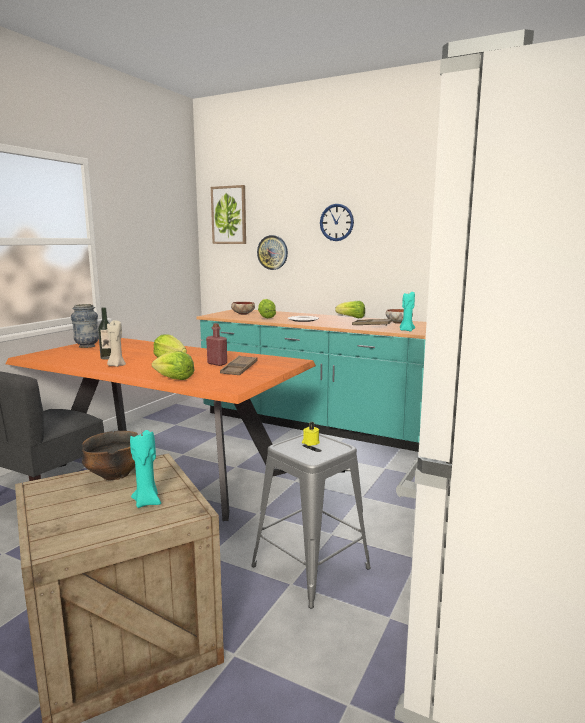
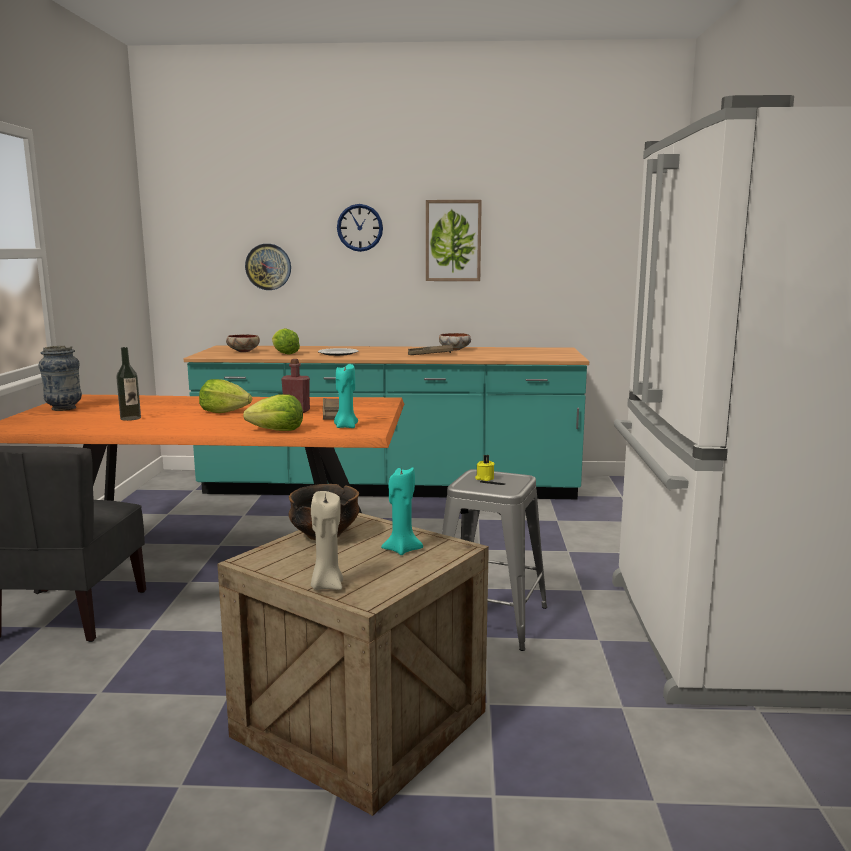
camera: 25 degrees left, 0 degrees up
(116, 365) = (166, 425): beige candle -> beige candle (326, 585)
(229, 215) = (197, 215): picture -> picture (453, 241)
(351, 318) = (391, 348): lettuce -> none
(406, 330) = (478, 356): turquoise candle -> turquoise candle (345, 427)

